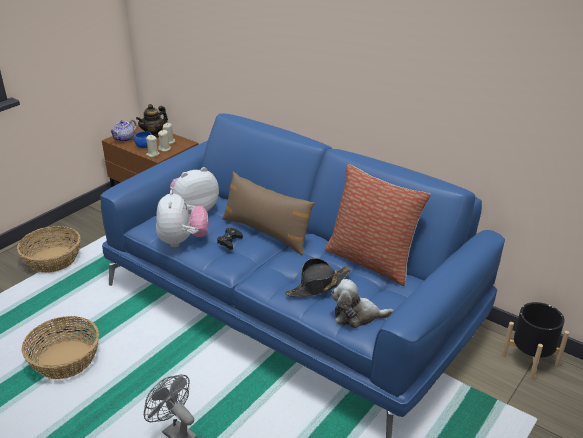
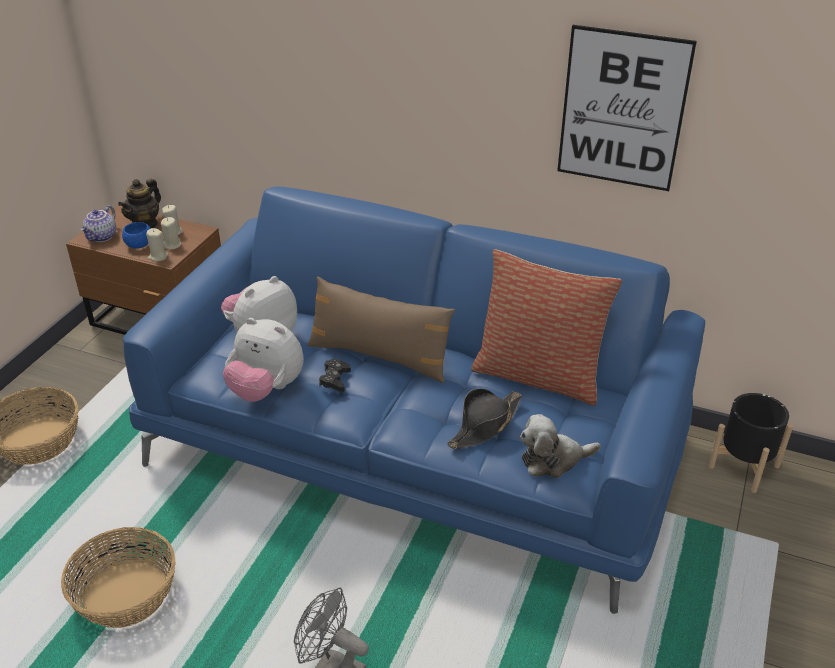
camera: 15 degrees left, 5 degrees up
(183, 241) = (266, 389): plush toy -> plush toy turned 135 degrees clockwise
(452, 74) = (622, 109): none -> picture

